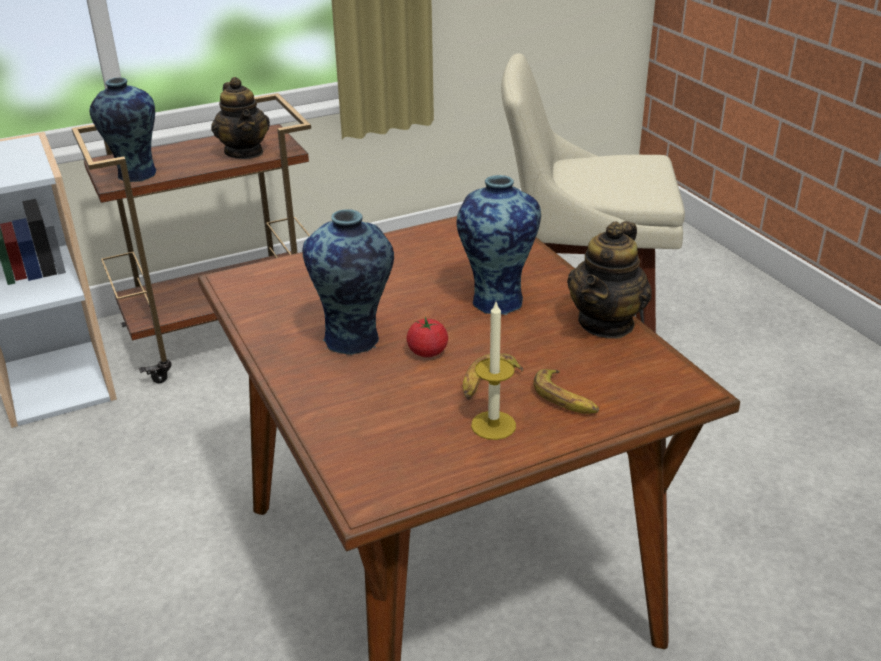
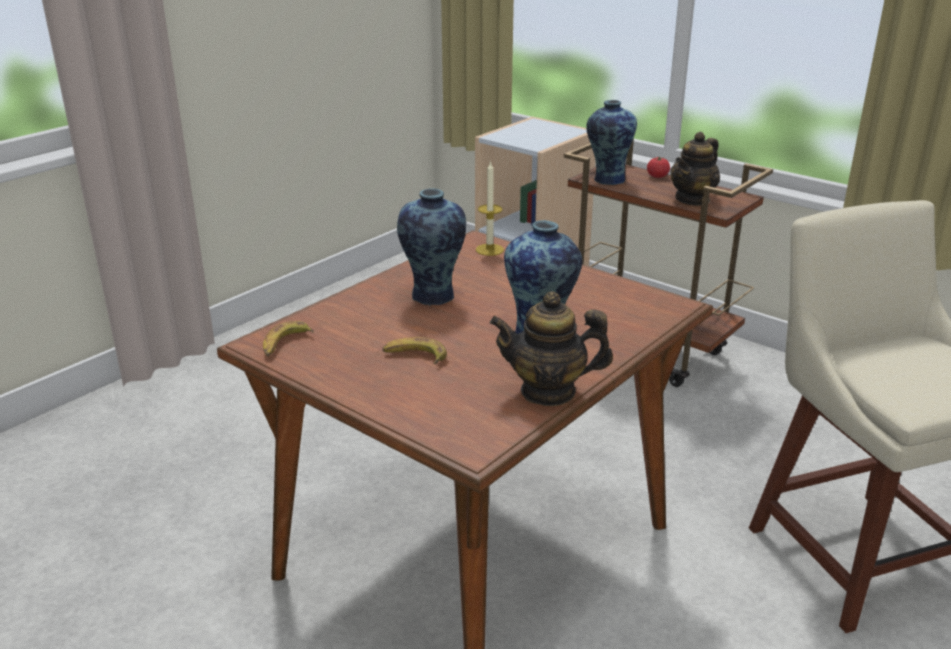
camera: 65 degrees right, 5 degrees down
(427, 352) = (438, 325): tomato -> tomato (657, 176)
(493, 425) = (361, 369): candle -> candle (489, 250)
(565, 399) = (416, 392): banana -> banana (285, 344)

